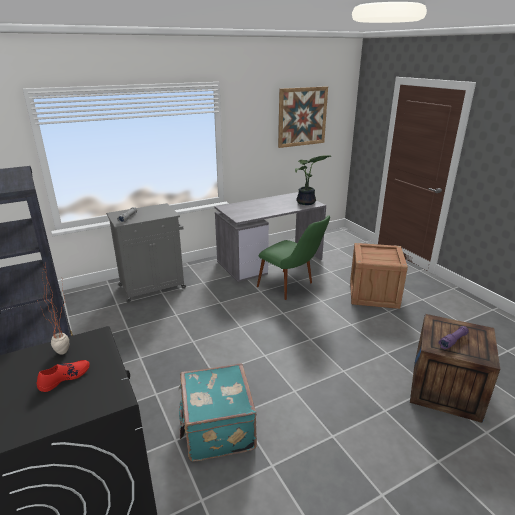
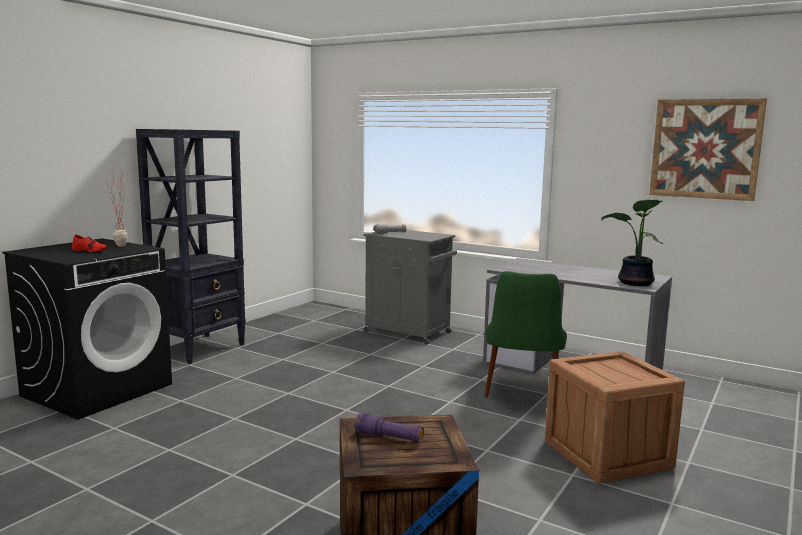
camera: 60 degrees right, 15 degrees down
(216, 429) = (205, 413): turquoise suitcase -> none

